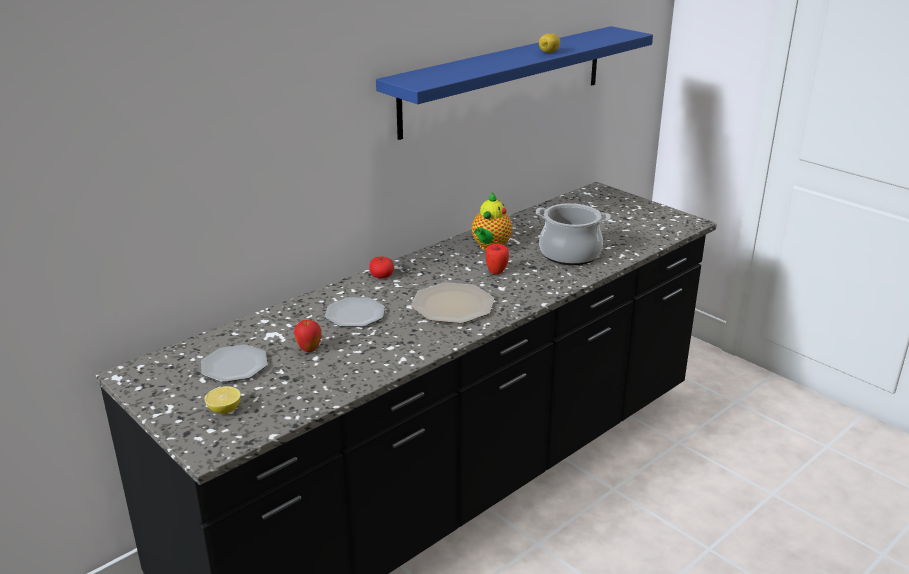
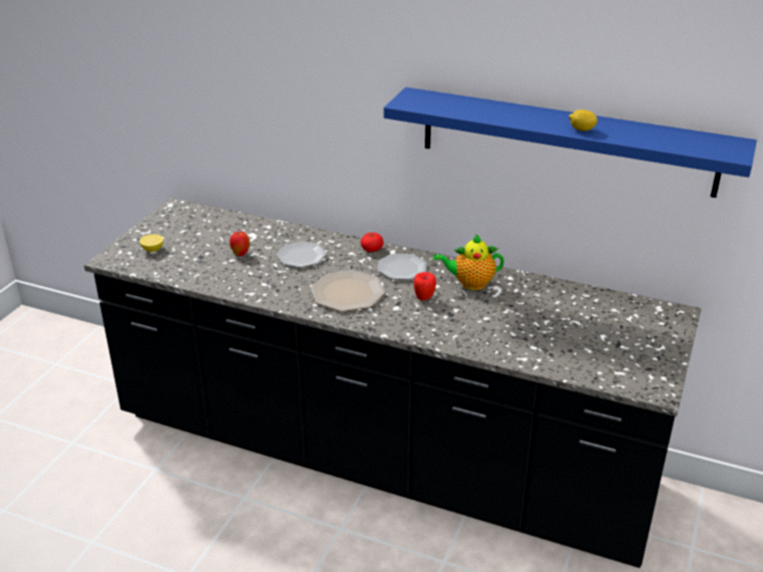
camera: 65 degrees right, 5 degrees up
(235, 366) = (204, 236): plate -> plate (402, 269)
(570, 254) = (496, 328): cooking pot -> none

